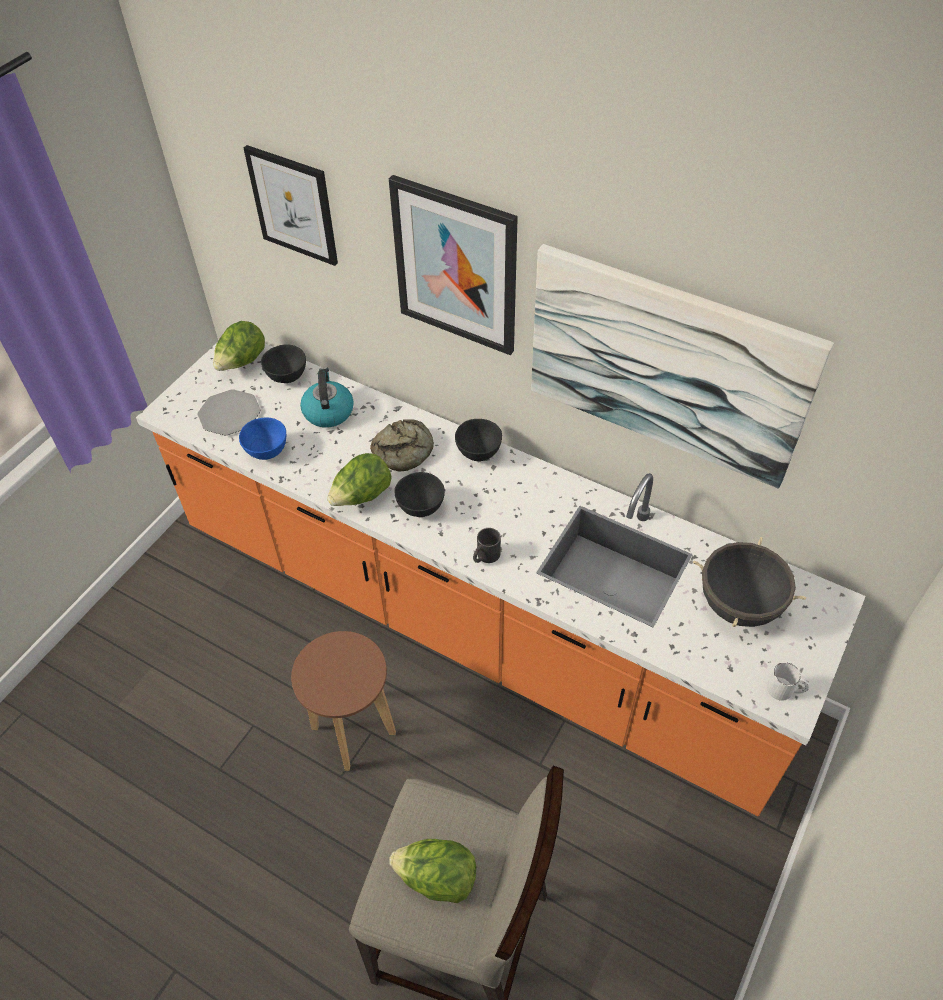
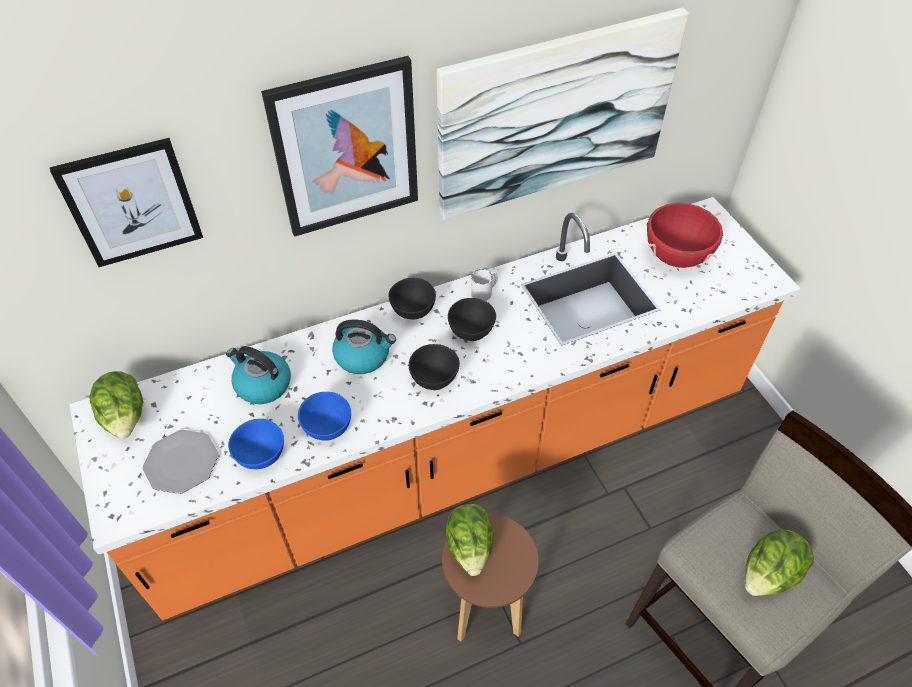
camera: 55 degrees left, 0 degrees up
(287, 377) = (186, 392): black bowl -> black bowl (472, 332)
(320, 472) = (327, 428): none -> blue bowl
(362, 496) = (384, 413): lettuce -> lettuce (470, 547)
(405, 450) = (363, 356): bread -> kettle
(485, 556) = (520, 366): black mug -> none
(738, 606) = (676, 257): black cooking pot -> red cooking pot
(785, 690) = (757, 276): white mug -> white mug (485, 291)

